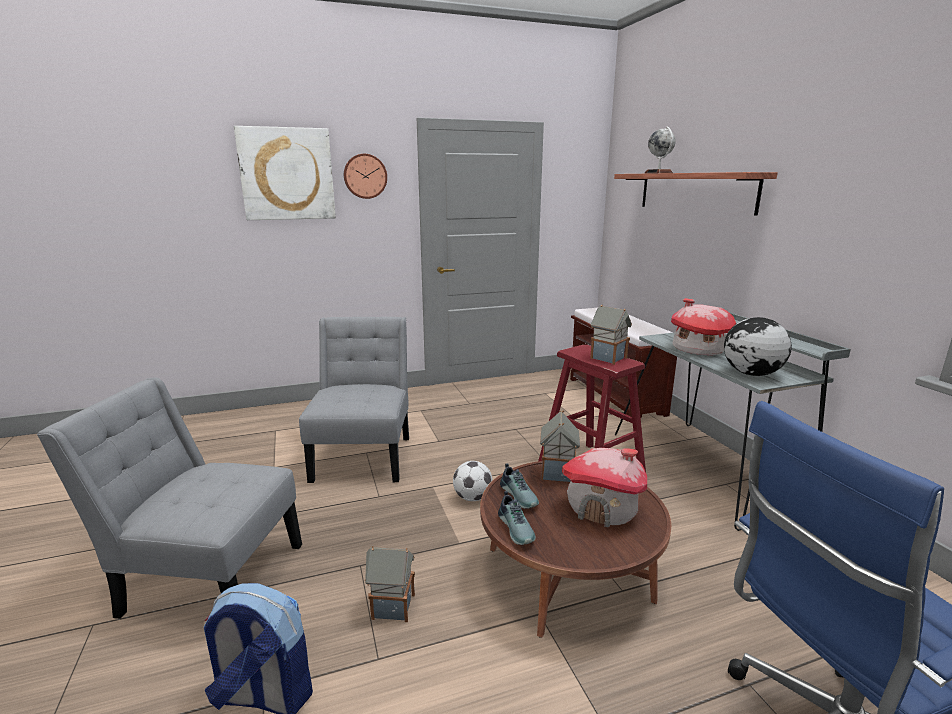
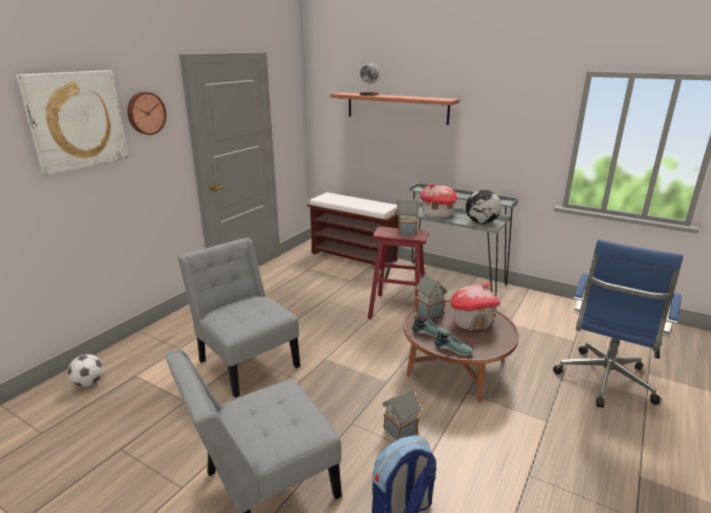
camera: 40 degrees left, 5 degrees up
(472, 497) = (358, 353): football -> football (89, 383)

